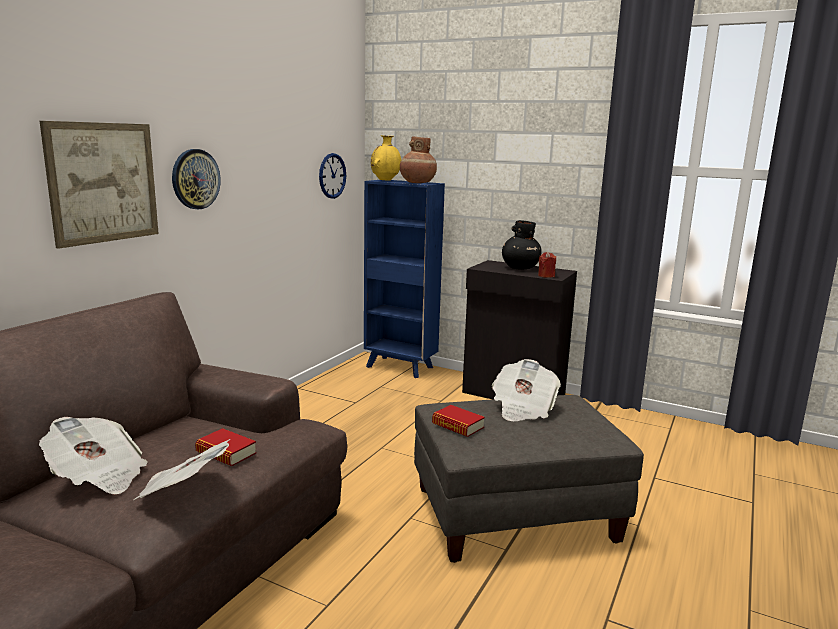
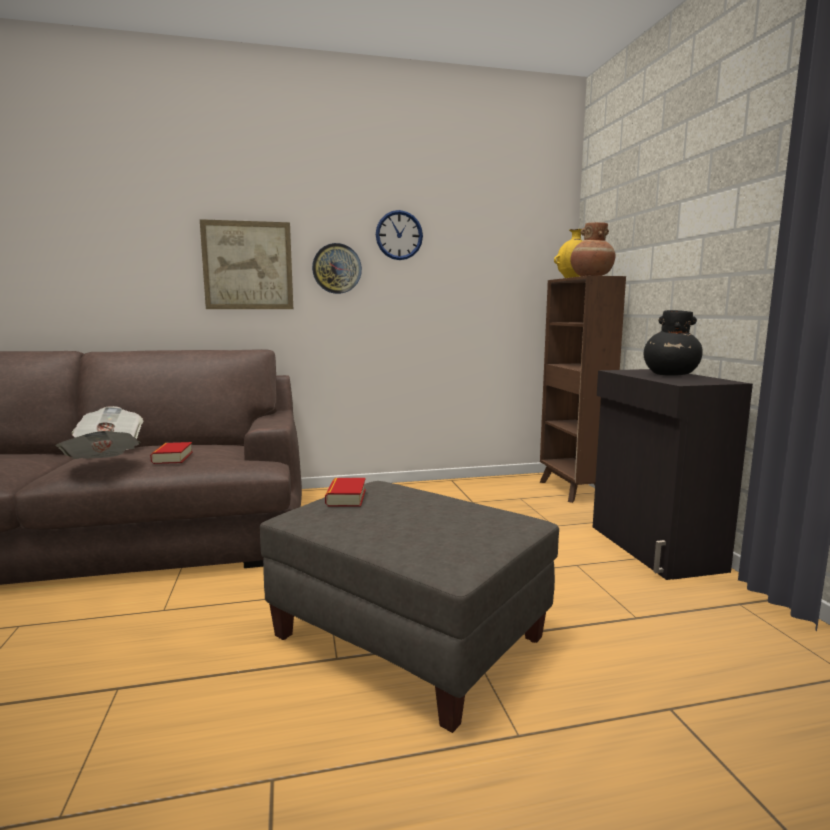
camera: 50 degrees right, 5 degrees down
(332, 176) = (518, 276): wall clock -> wall clock (399, 235)
(400, 367) = (572, 490): blue bookcase -> brown bookcase
(523, 408) = (441, 508): newspaper -> none
(546, 276) = (676, 381): red candle -> none

